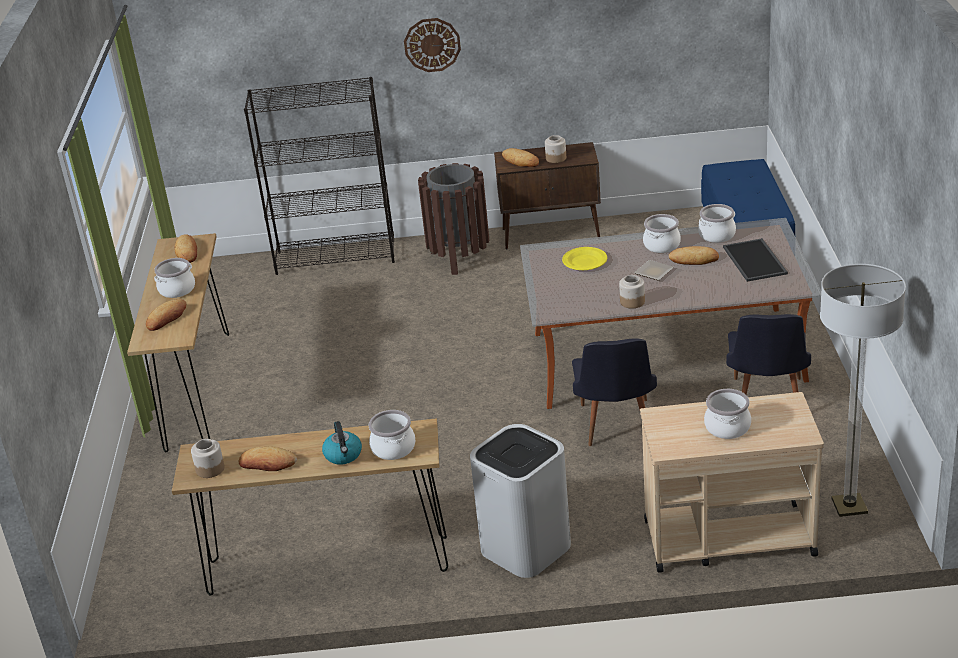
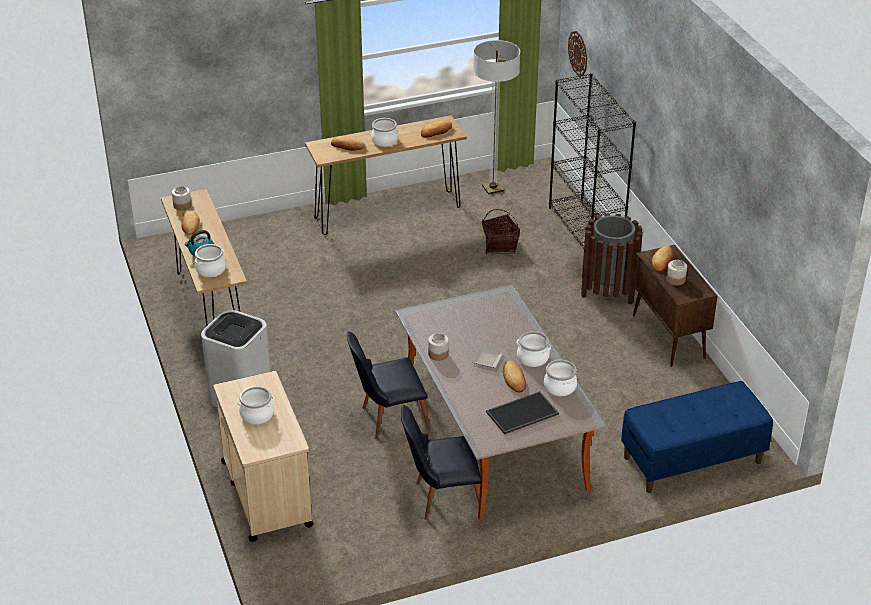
camera: 70 degrees right, 5 degrees up
(327, 315) = (499, 245): none -> basket
(432, 44) = (666, 130): wall clock -> wall clock (578, 53)
(584, 261) = (494, 320): yellow plate -> none
(849, 506) = (313, 556): floor lamp -> floor lamp (493, 188)

